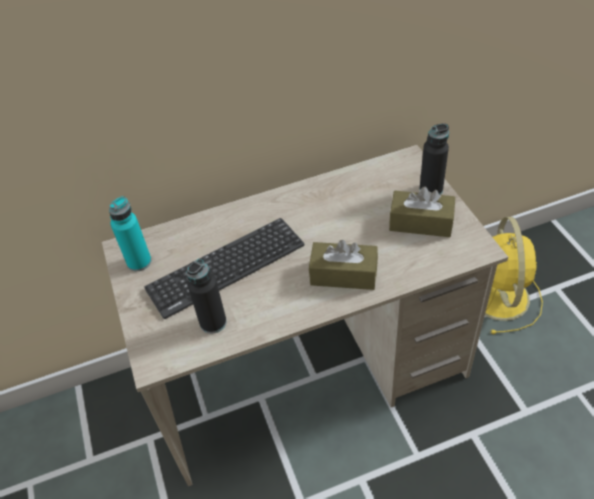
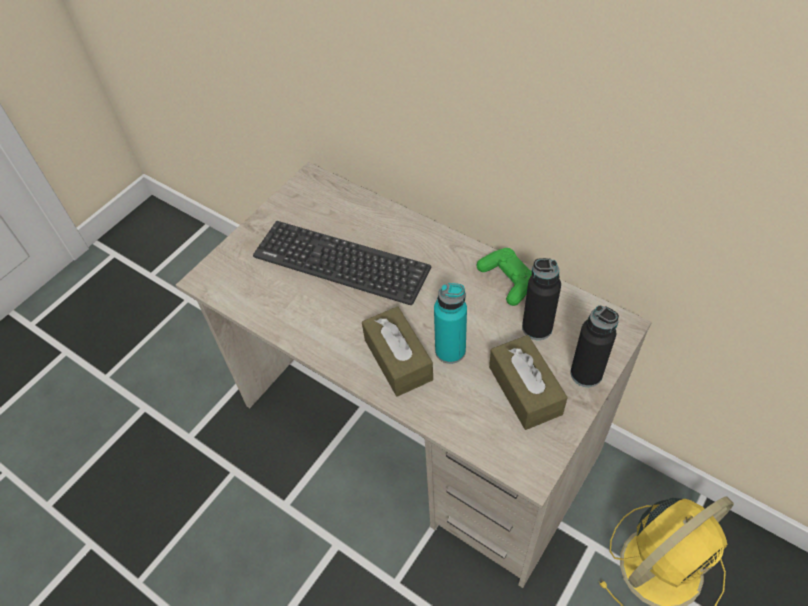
camera: 55 degrees right, 5 degrees up
(139, 262) = (303, 200): turquoise bottle -> turquoise bottle (450, 351)
(213, 322) = (272, 292): black bottle -> black bottle (537, 328)
(329, 188) = (507, 280): none -> green game controller

